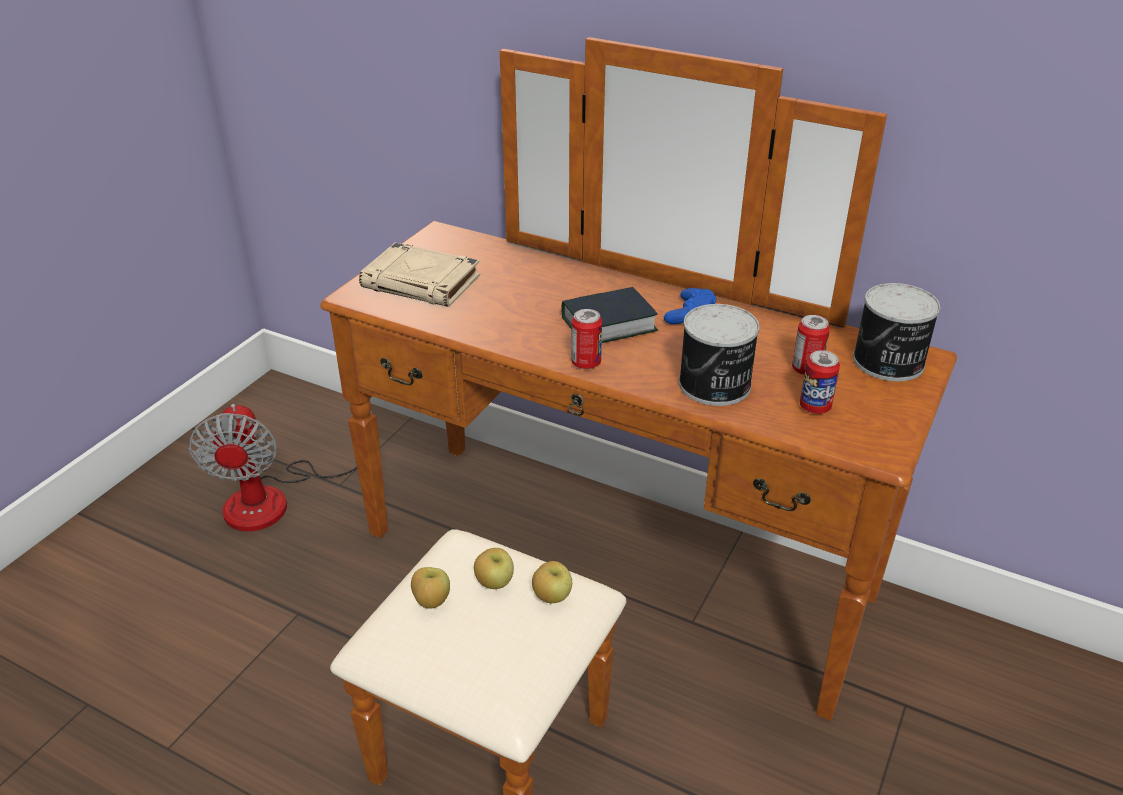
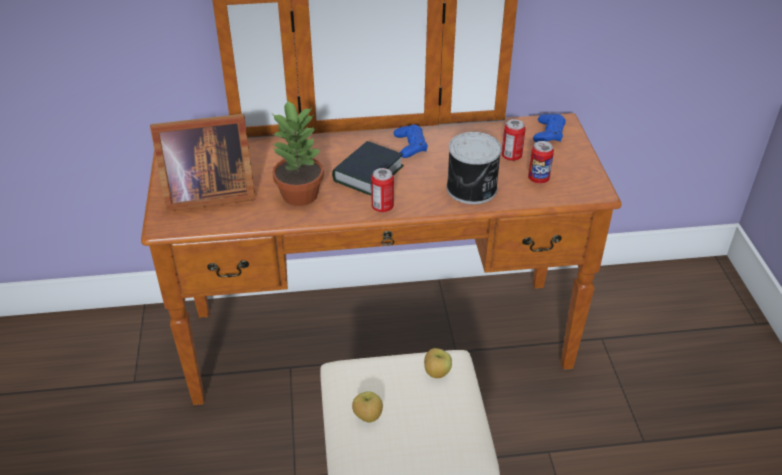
camera: 35 degrees left, 5 degrees up
(276, 498) = (91, 416): fan -> none
(422, 282) = (206, 194): beige book -> picture frame
(495, 583) = (395, 383): apple -> none
(513, 317) = (301, 194): none -> potted plant
(888, 362) = (549, 133): can -> blue game controller

